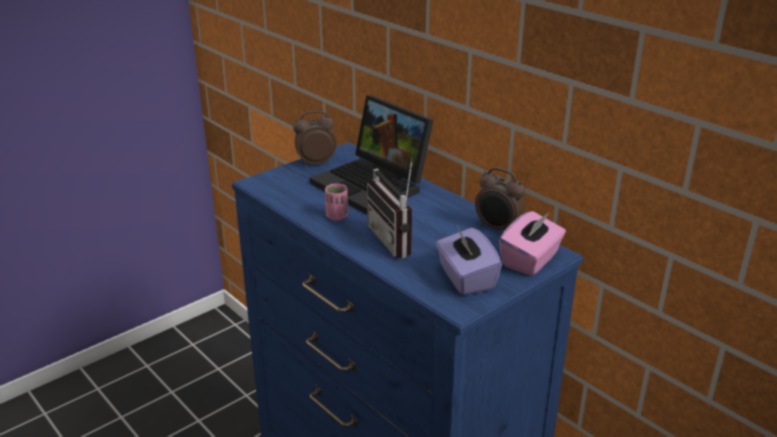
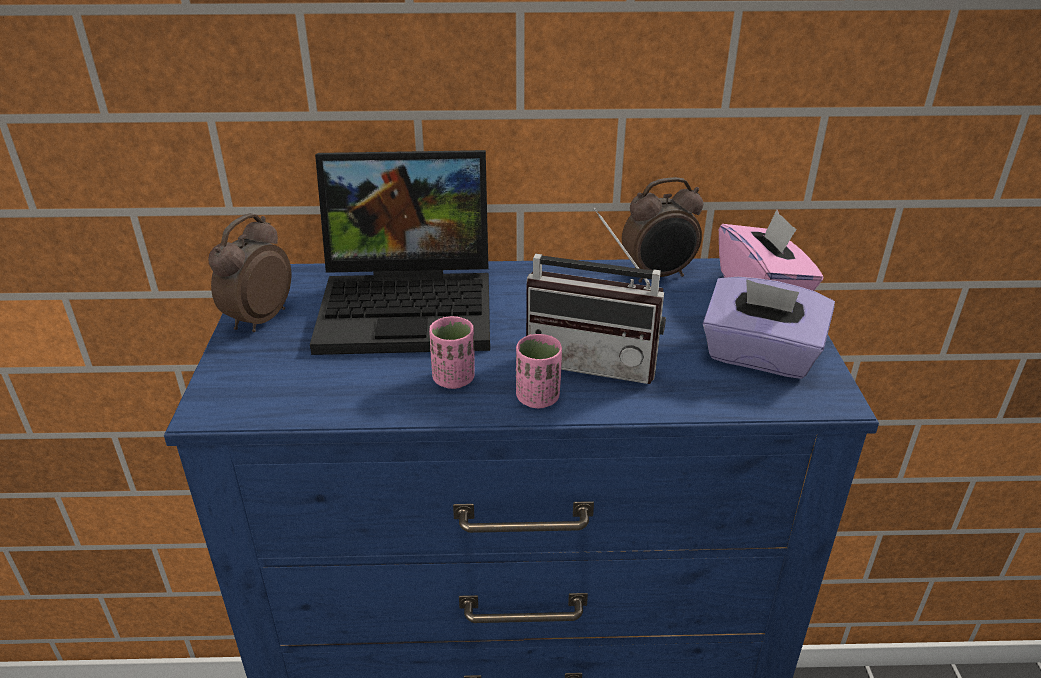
camera: 50 degrees left, 5 degrees up
(350, 238) = (538, 398): none -> pink cup

